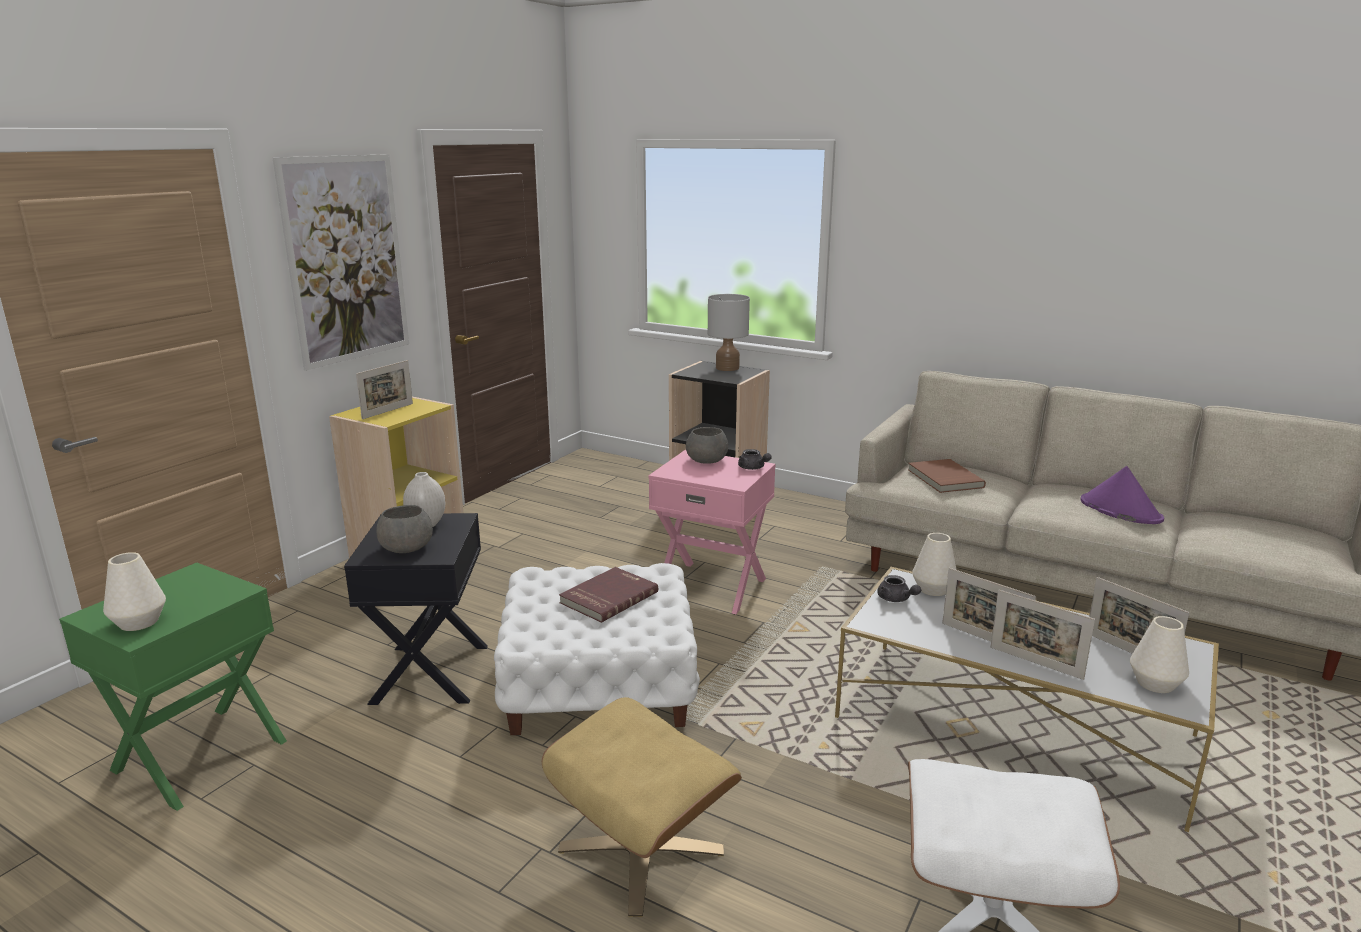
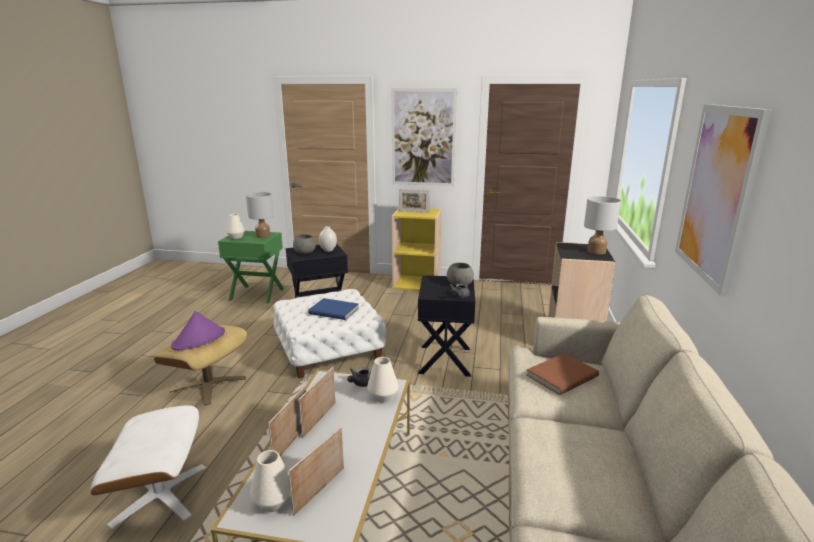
camera: 70 degrees right, 0 degrees up
(194, 585) = (263, 236): none -> grey table lamp
(607, 597) = (334, 310): red book -> blue book
(712, 586) = (446, 360): pink side table -> black side table
(976, 251) = (717, 193): none -> picture
(1120, 510) = (581, 477): purple hat -> purple hat (199, 339)

